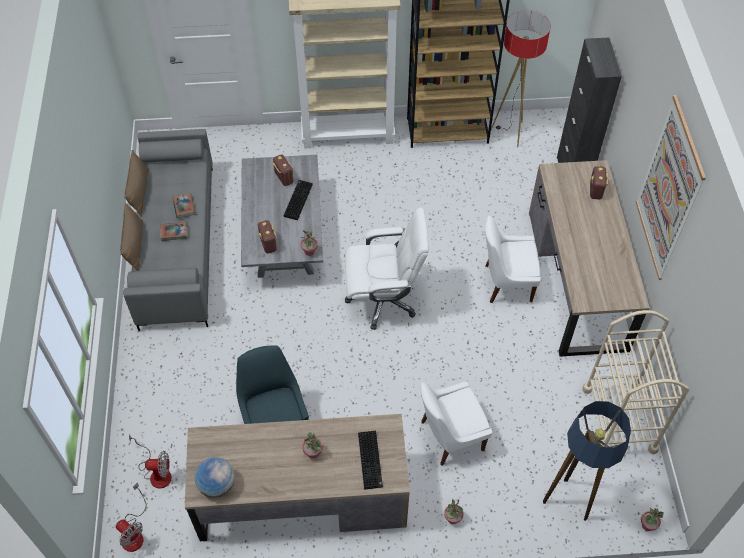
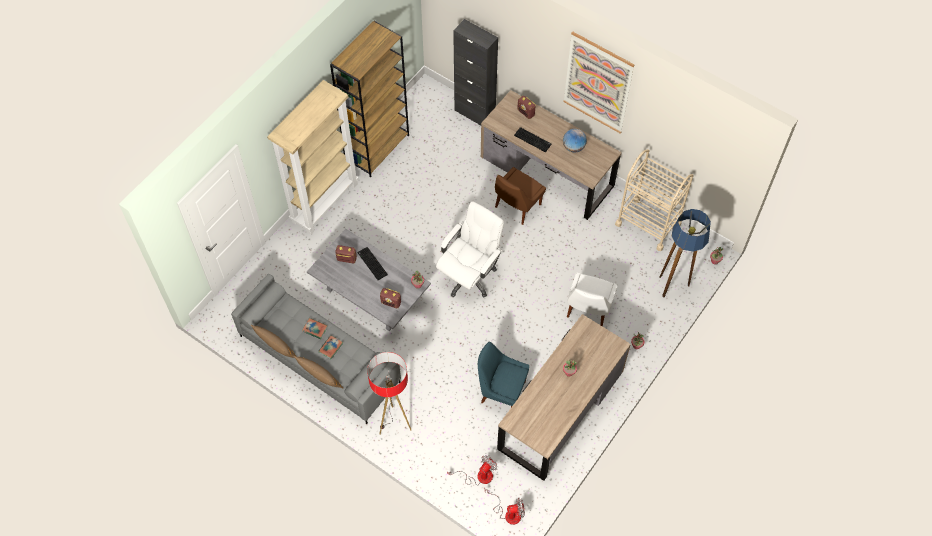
camera: 50 degrees left, 5 degrees up
(217, 484) = (548, 432): globe -> globe (573, 147)
(371, 460) = (597, 348): keyboard -> keyboard (533, 140)
(505, 283) = (516, 207): white chair -> brown chair
(509, 133) = (412, 118): floor lamp -> floor lamp (394, 423)

